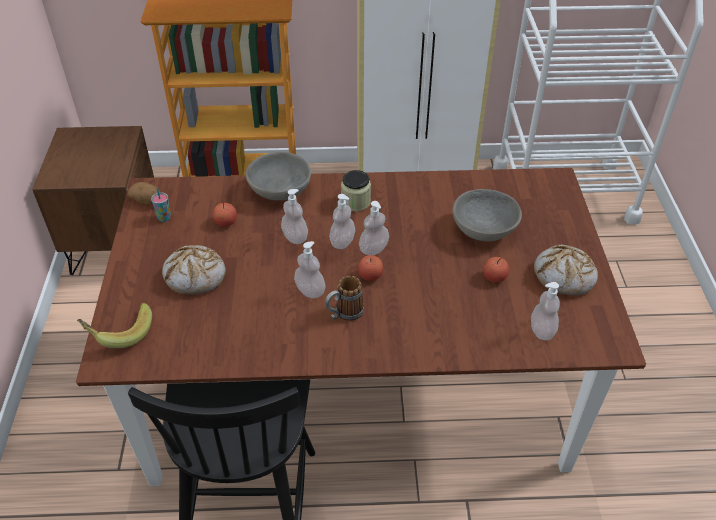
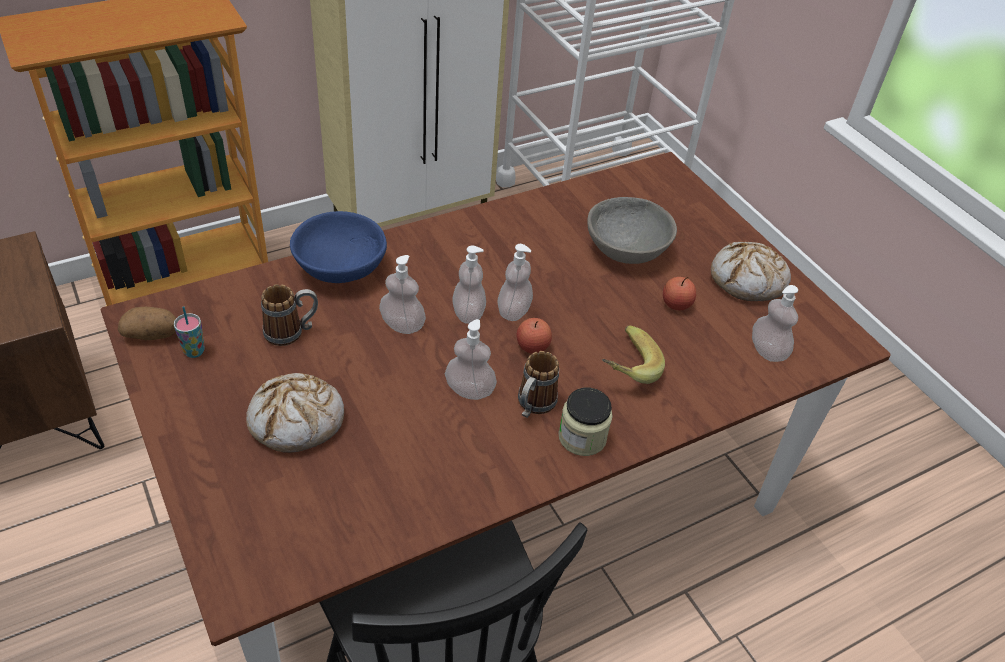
camera: 30 degrees left, 0 degrees up
(120, 332) = (234, 540): banana -> banana (623, 367)
(226, 222) = (292, 332): apple -> mug
(280, 191) = (341, 268): grey bowl -> blue bowl
(356, 202) = (451, 257): jar -> jar (582, 437)

